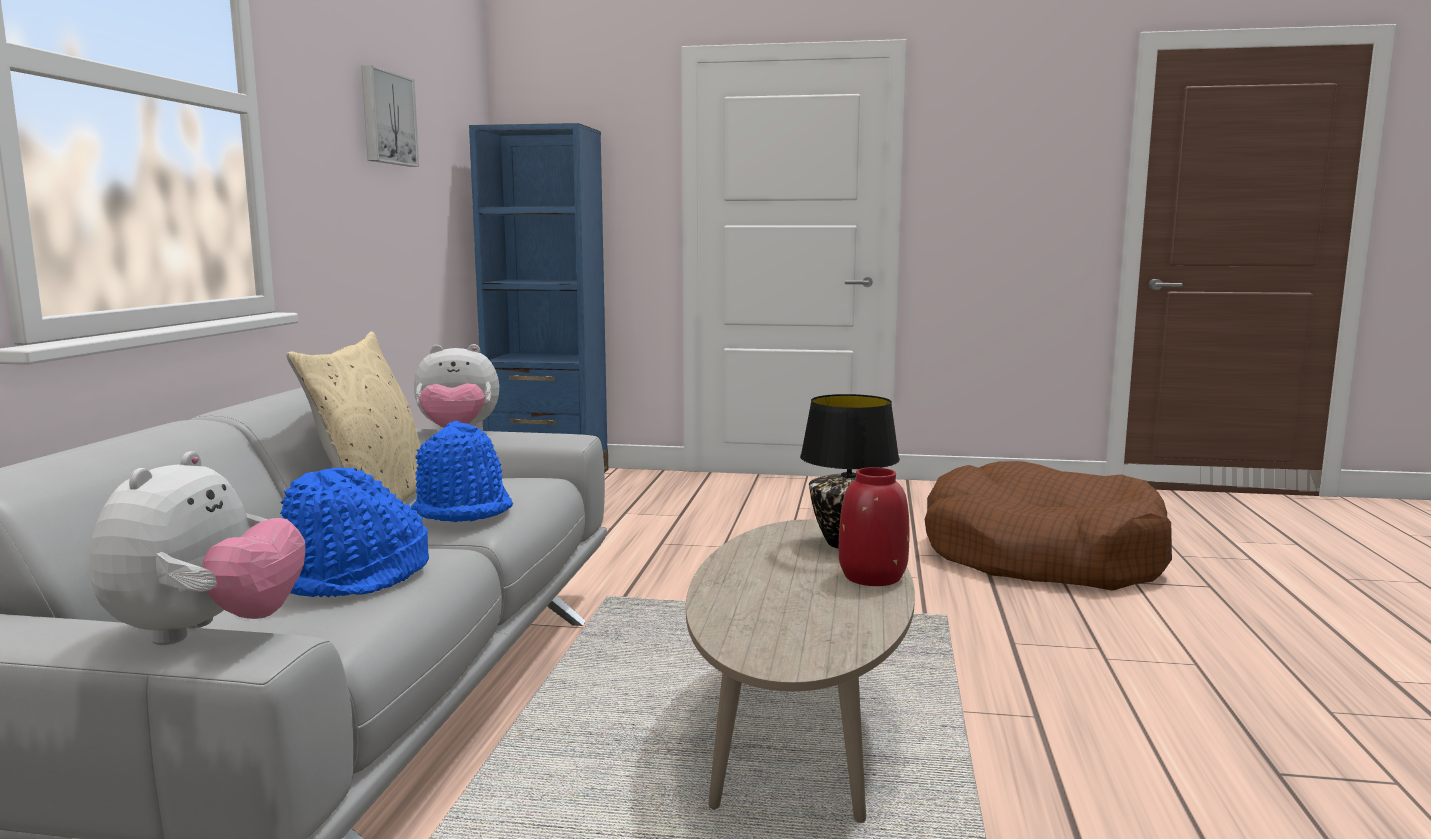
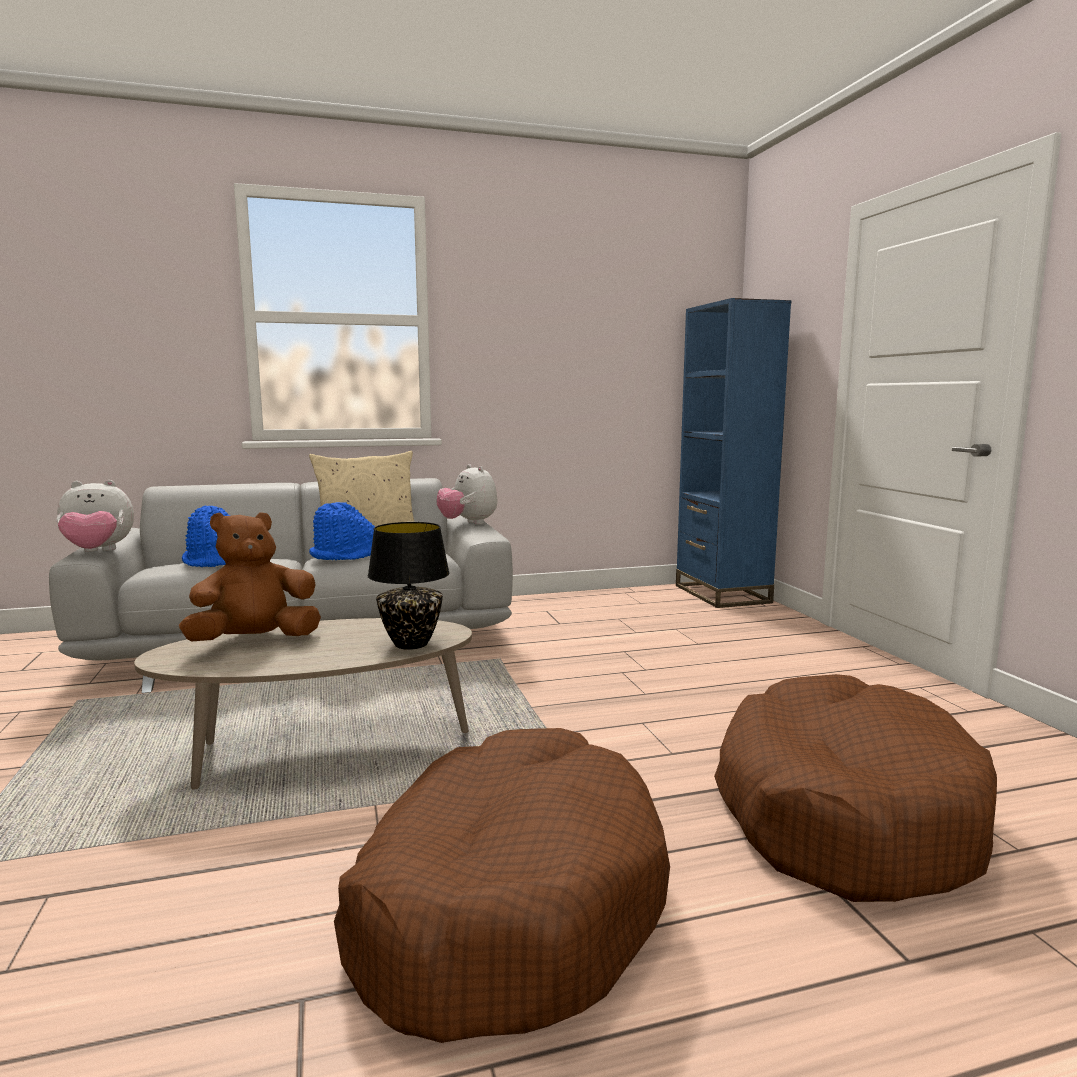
camera: 65 degrees right, 0 degrees up
(386, 118) = (574, 314): picture -> none
(761, 609) = (255, 641): none -> brown plush toy
(871, 577) = (332, 658): red vase -> none
(1146, 678) = (506, 903): none -> brown dog bed

